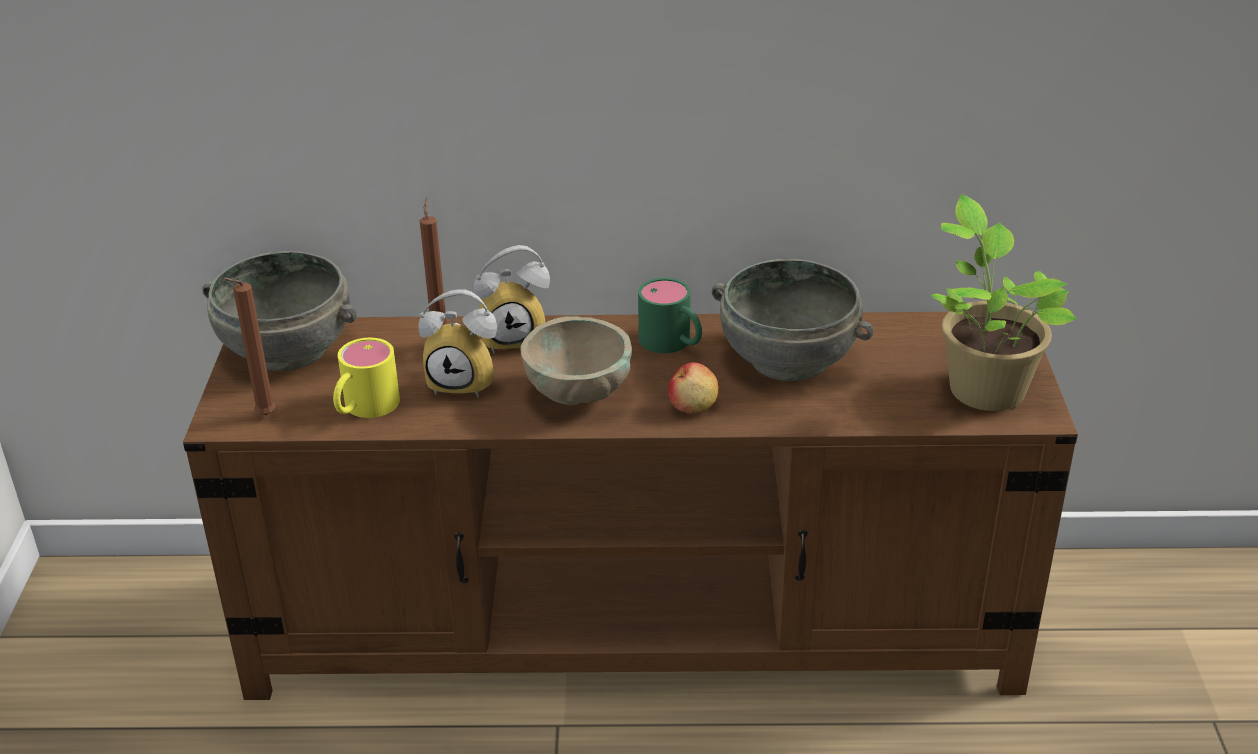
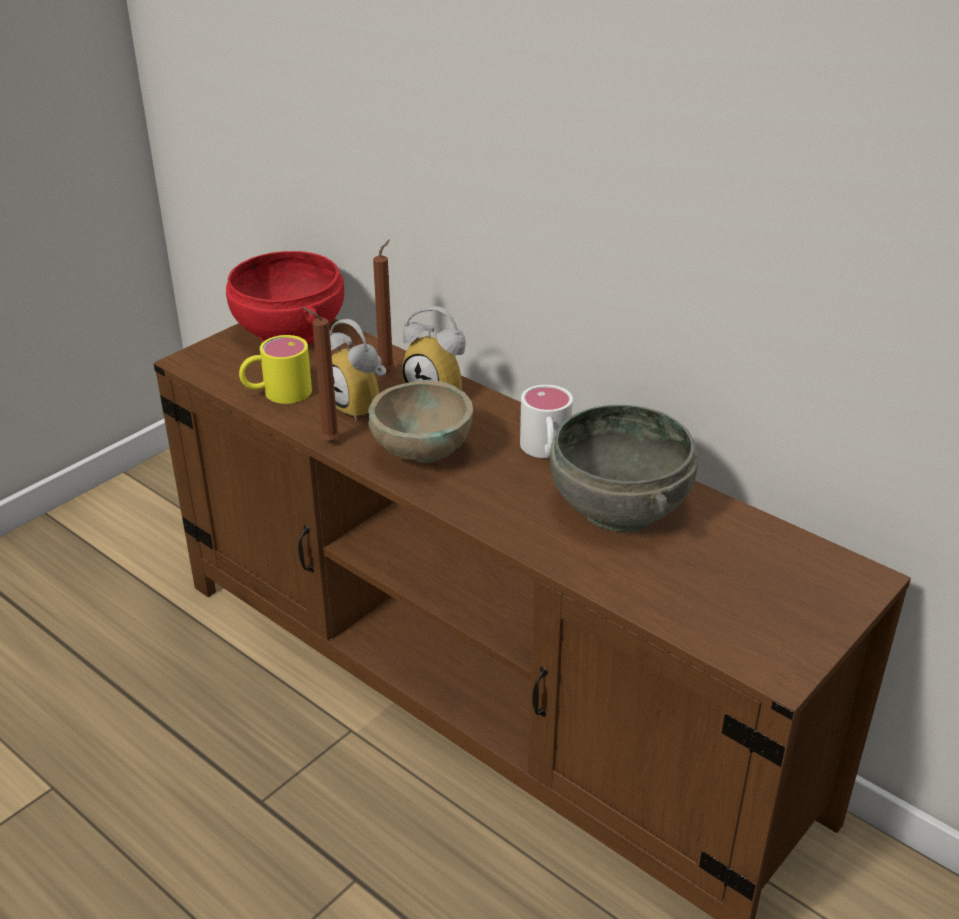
camera: 40 degrees right, 0 degrees up
(263, 416) = (215, 368): brown candle -> brown candle (327, 442)
(289, 349) = (291, 332): grey bowl -> red bowl
(673, 344) = (546, 451): green mug -> white mug
(694, 406) = (492, 505): apple -> none
(983, 387) = (760, 619): potted plant -> none

